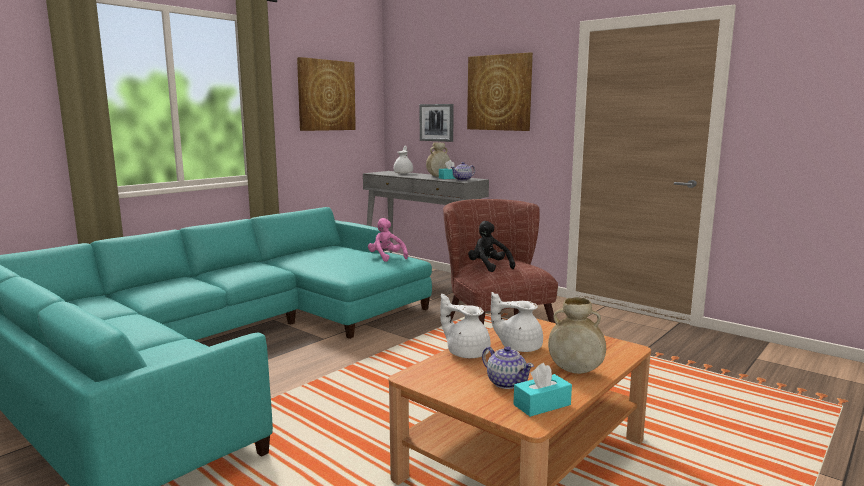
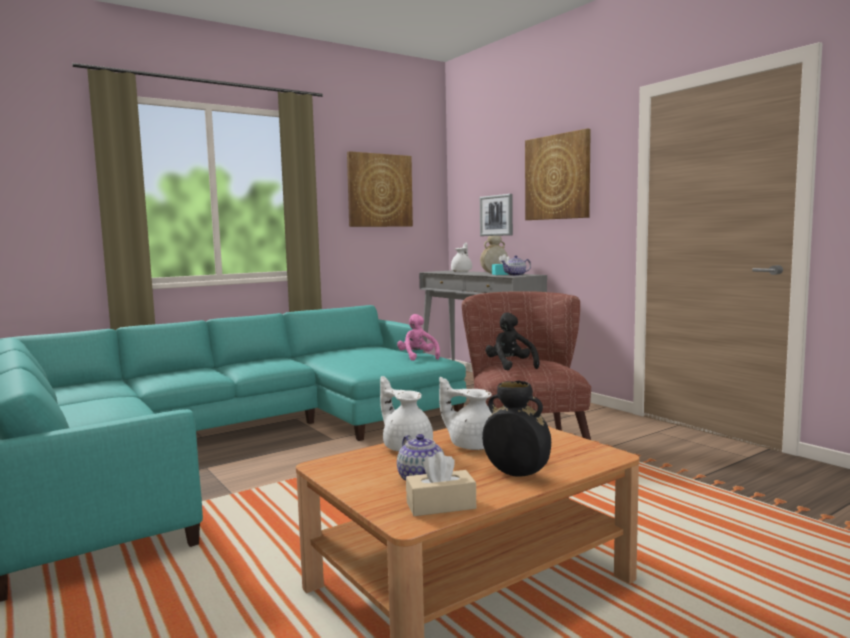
camera: 15 degrees right, 5 degrees down
(542, 405) = (441, 505): turquoise tissue box -> beige tissue box
(575, 371) = (517, 474): beige vase -> black vase

